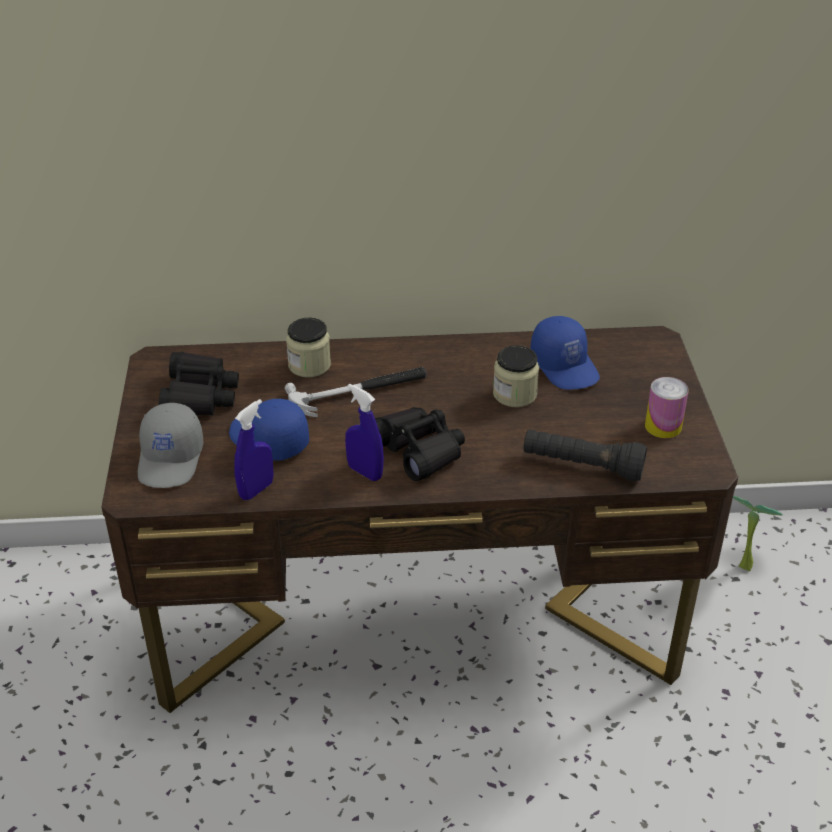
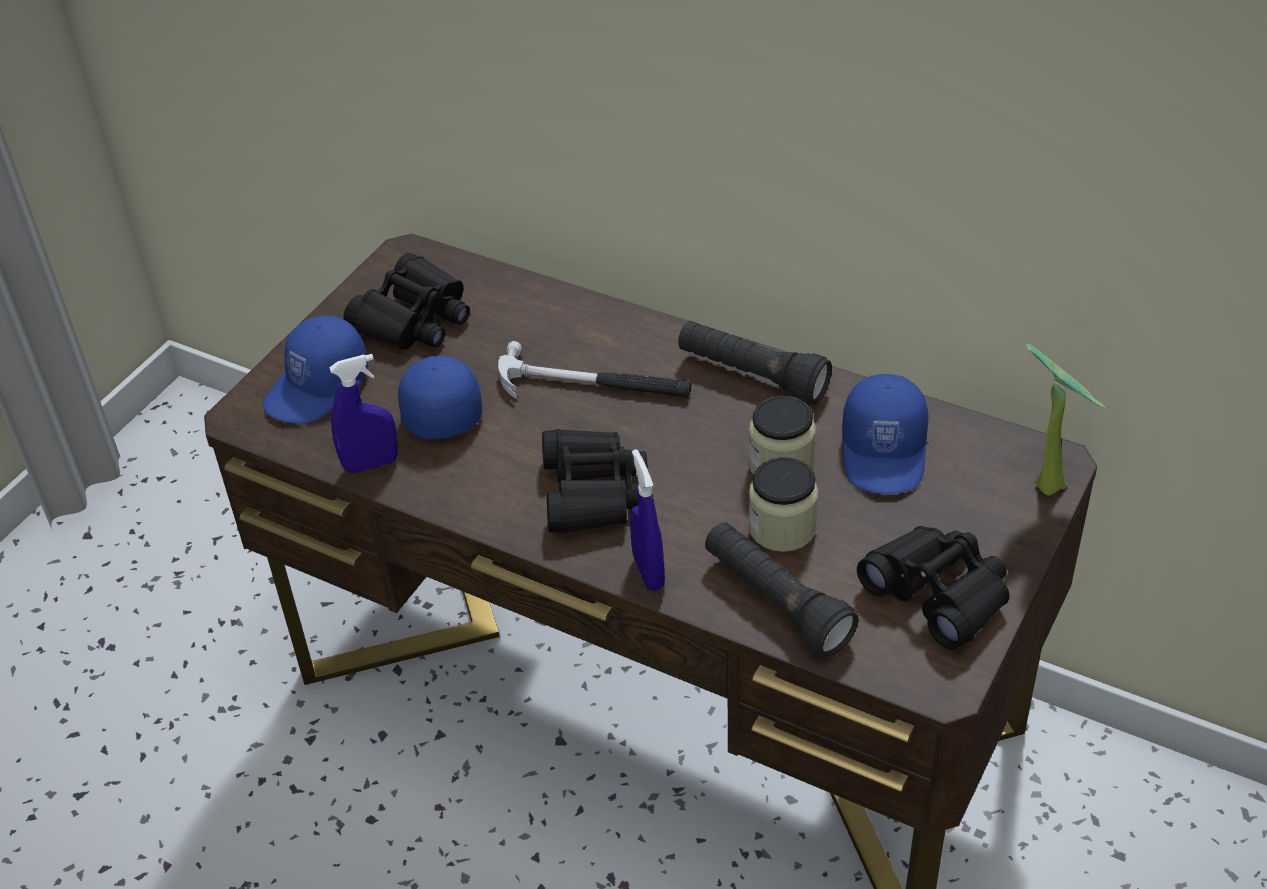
camera: 35 degrees right, 5 degrees up
(171, 459) = (318, 388): grey cap -> blue cap
(309, 365) = (568, 326): jar -> jar (782, 528)
(365, 472) = (506, 494): blue spray bottle -> blue spray bottle (648, 572)
(451, 354) = (752, 376): none -> black flashlight
(663, 426) = (939, 594): can -> black binoculars
(743, 562) = (1151, 838): potted plant -> potted plant (1050, 481)

